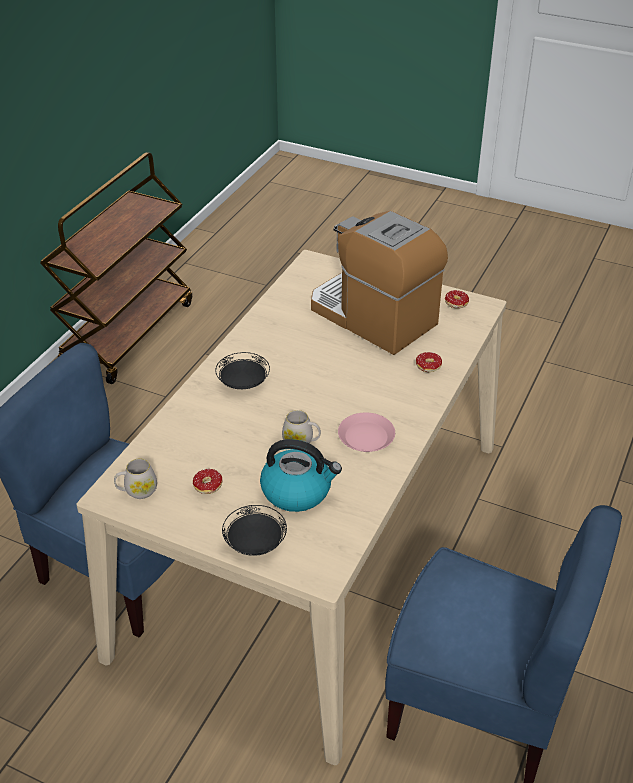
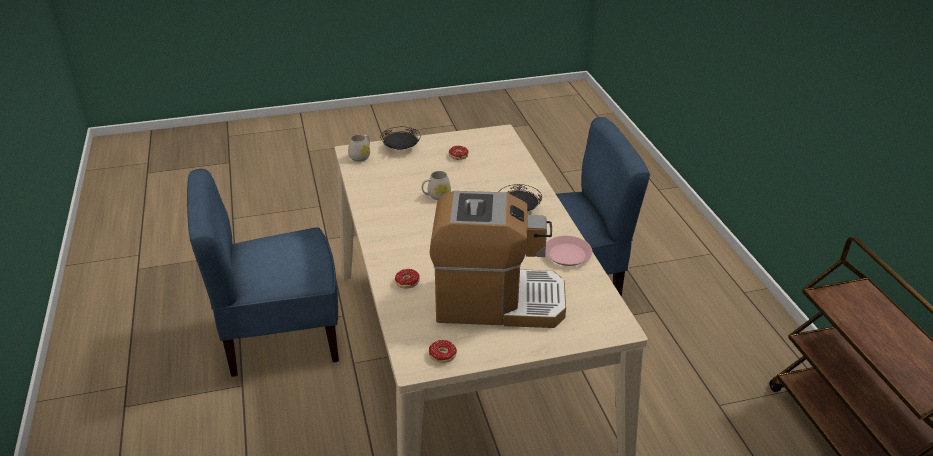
camera: 140 degrees right, 5 degrees down
(137, 491) = (490, 139): white mug -> white mug (361, 156)
(297, 491) = (406, 174): kettle -> none
(366, 437) = (399, 216): pink plate -> pink plate (567, 254)

